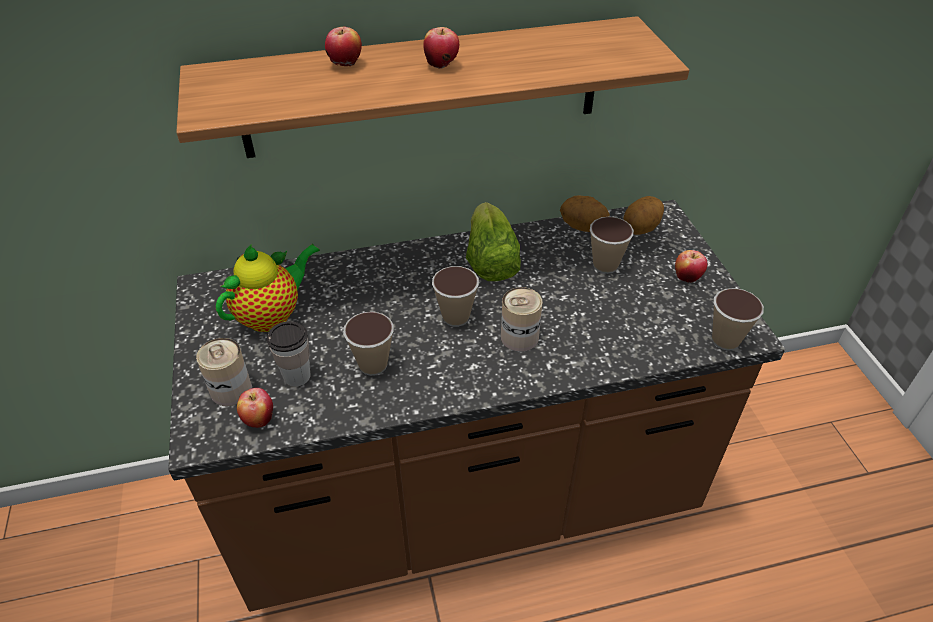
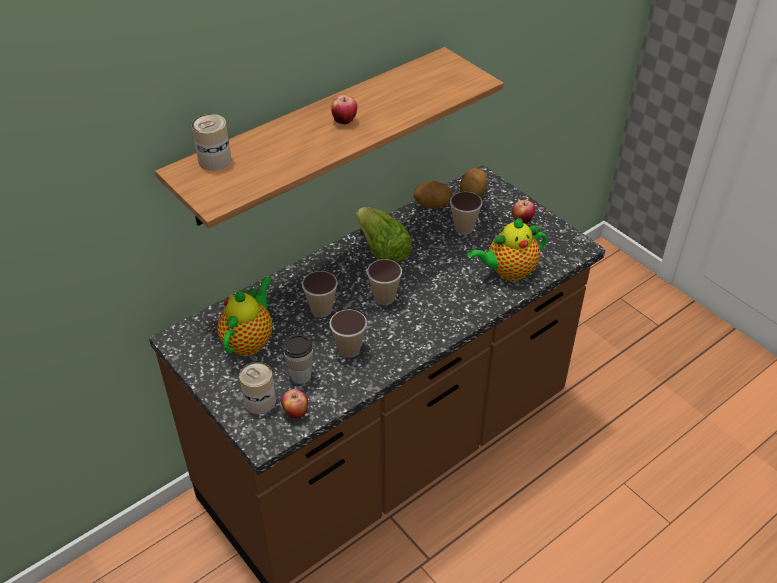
camera: 25 degrees left, 0 degrees up
(345, 65) = (278, 138): apple -> none
(519, 337) = (436, 297): can -> can (214, 160)
(631, 335) = (508, 272): none -> teapot
(725, 340) = (568, 255): cup -> cup (321, 310)

